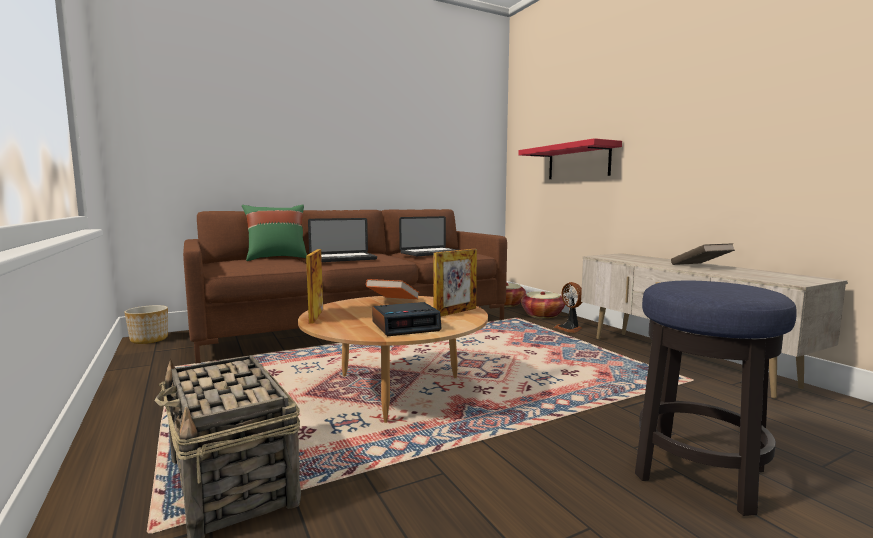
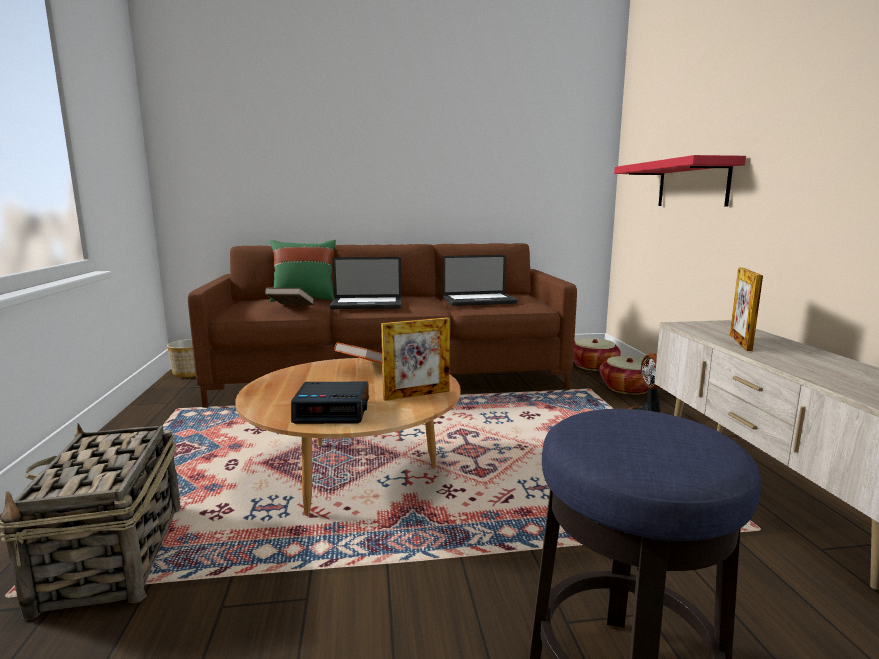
camera: 20 degrees right, 5 degrees up
(316, 316) = (267, 382): picture frame -> picture frame (740, 342)
(700, 266) = (809, 361): brown book -> brown book (290, 308)

